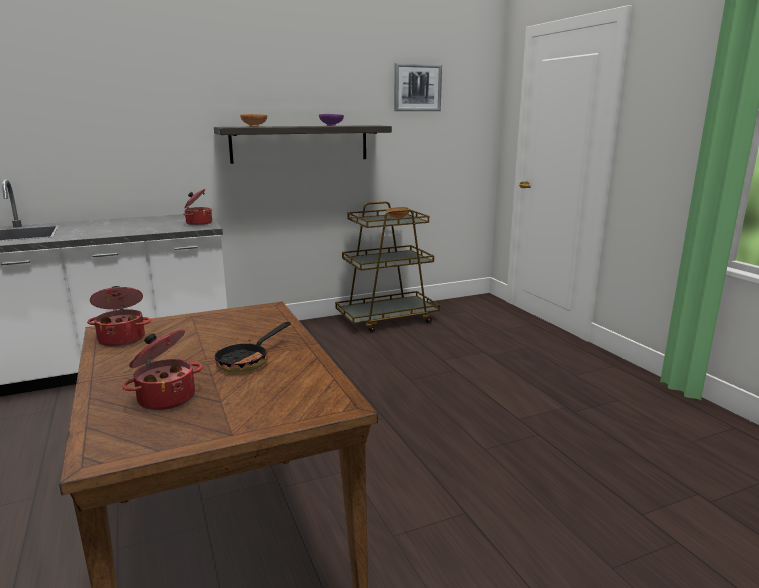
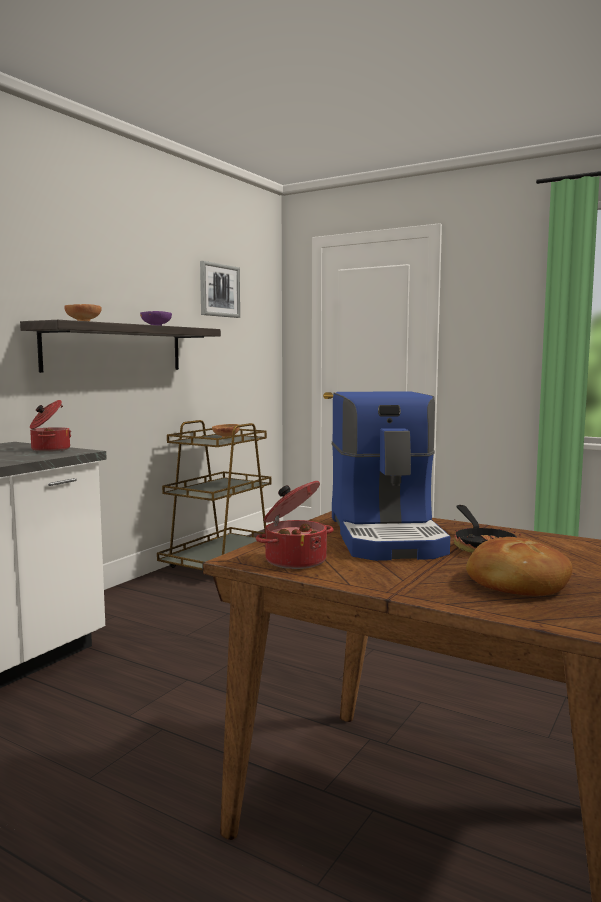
camera: 35 degrees left, 10 degrees down
(166, 398) = (516, 583): cooking pot -> bread
(224, 335) = (388, 536): none -> coffee machine

